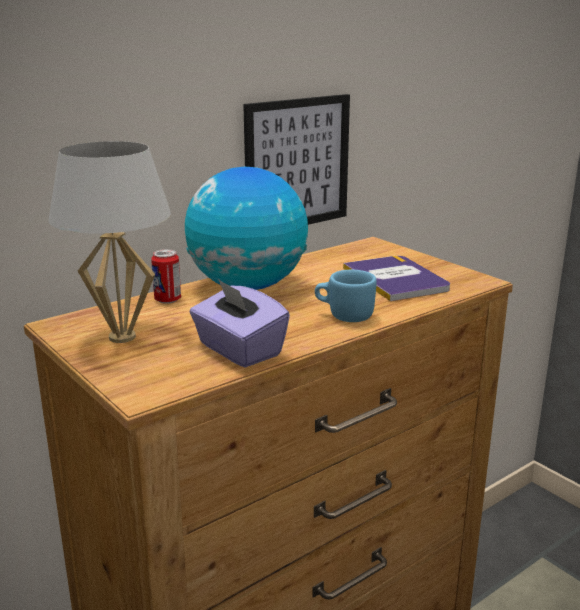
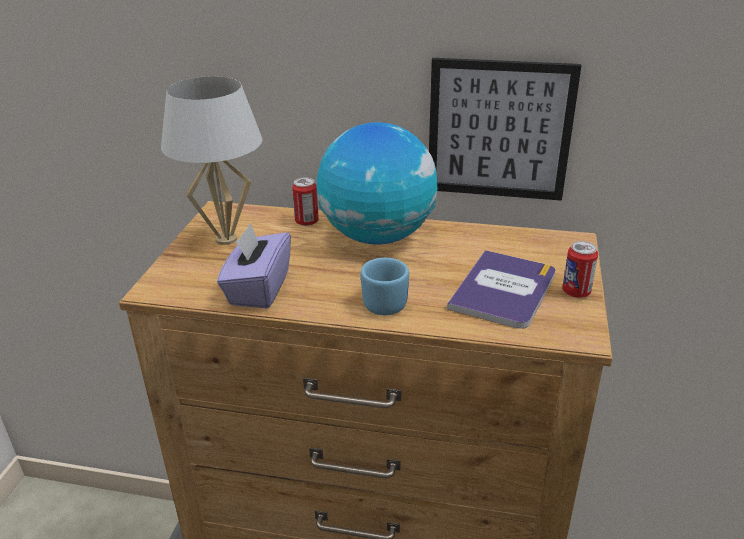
camera: 50 degrees right, 10 degrees up
(432, 264) = (576, 292): none -> can

